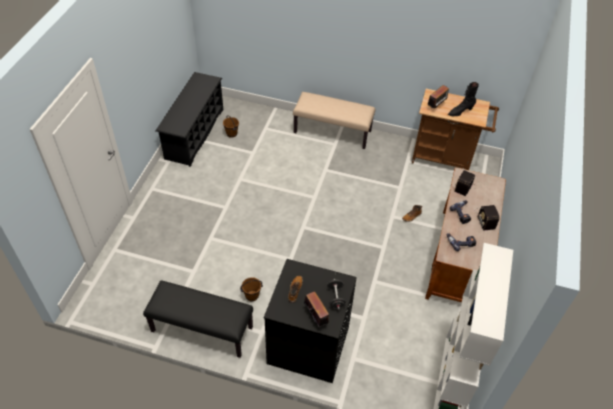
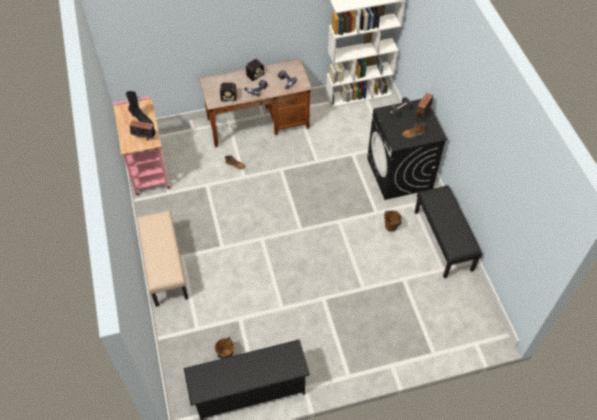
camera: 120 degrees left, 5 degrees up
(445, 158) = (148, 167): brown cart -> pink cart

